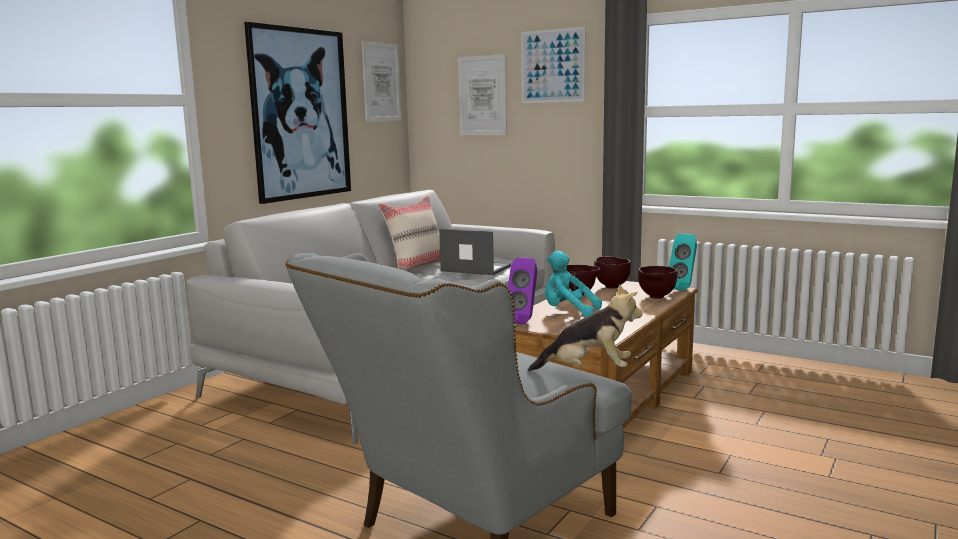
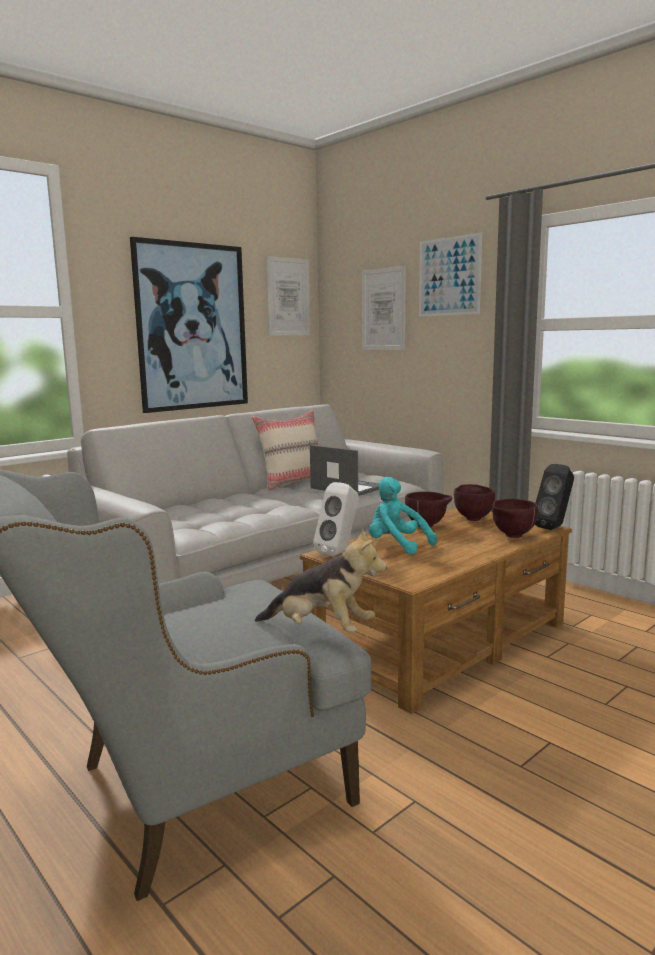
camera: 15 degrees right, 0 degrees up
(524, 321) = (339, 553): purple speaker -> white speaker
(684, 289) = (554, 527): turquoise speaker -> black speaker

